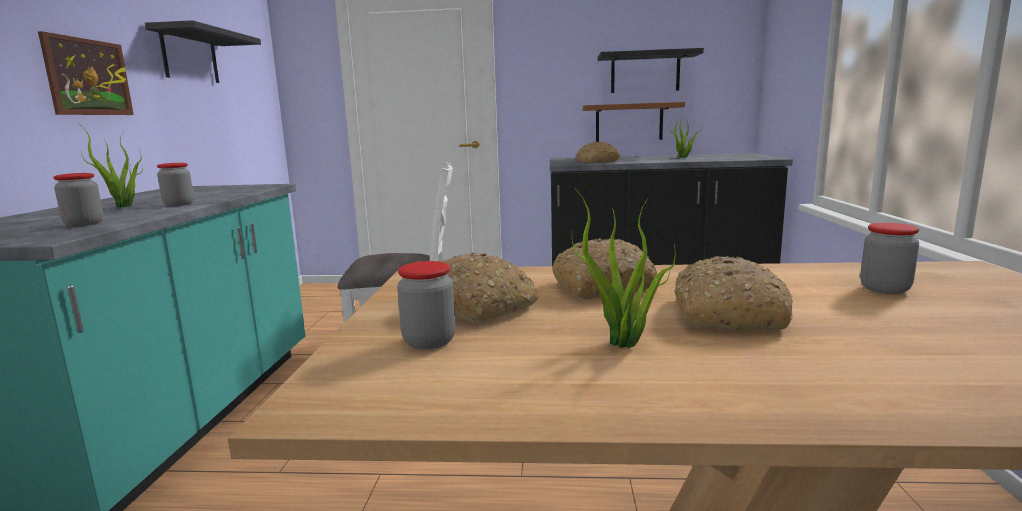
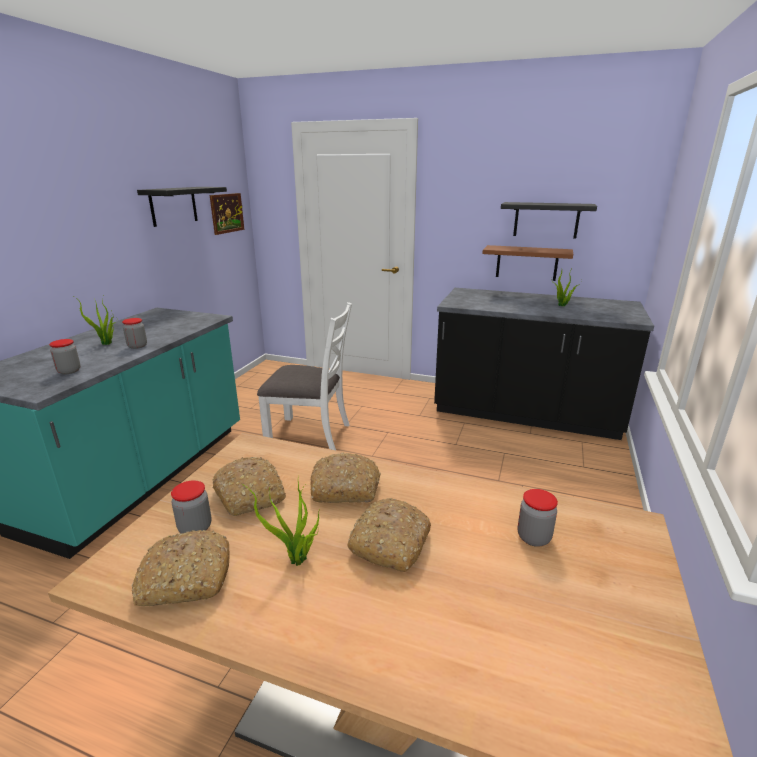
camera: 15 degrees right, 10 degrees up
(88, 77) = (94, 241): picture -> picture (227, 213)
(597, 161) = (481, 304): bread -> bread (185, 579)

